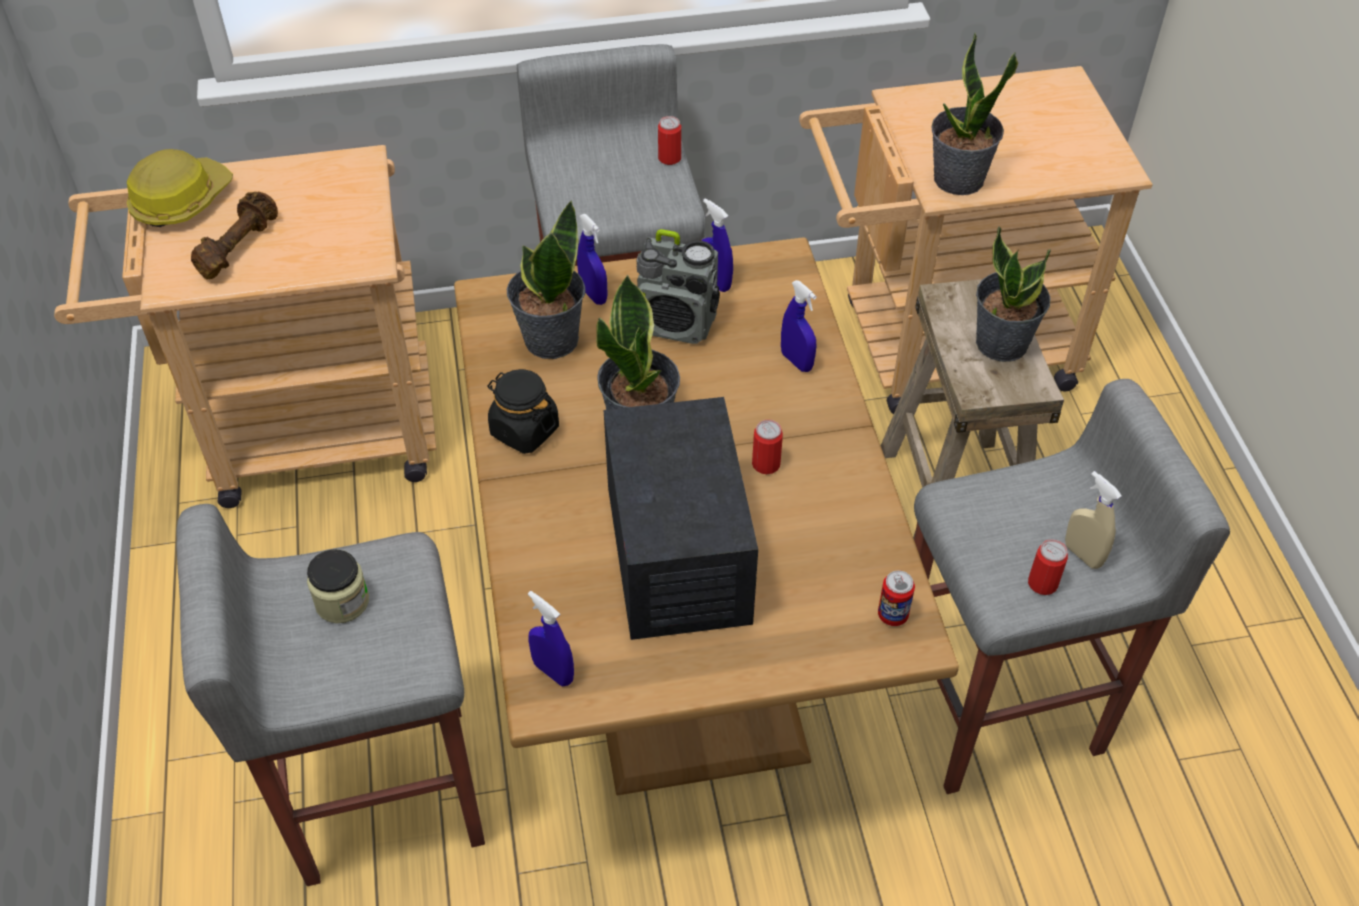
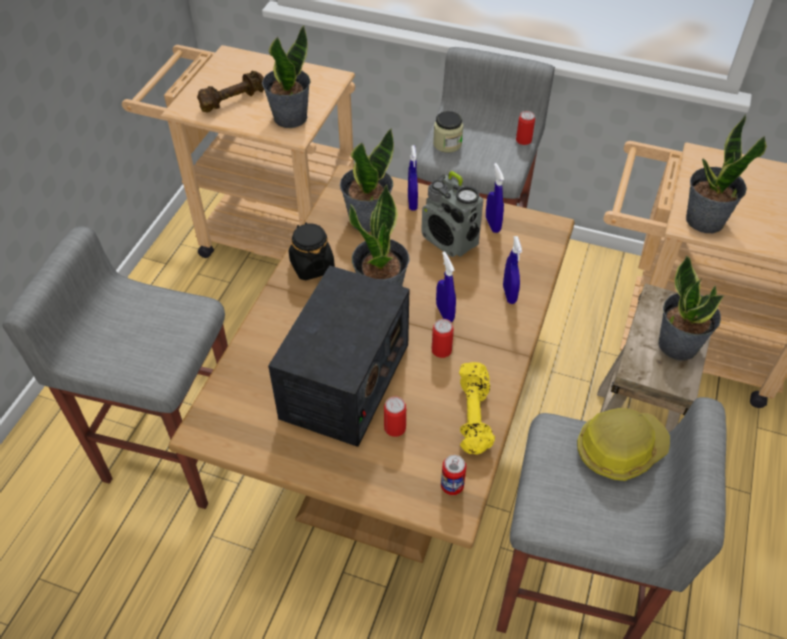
camera: 30 degrees right, 0 degrees up
(180, 200) = (223, 65): hard hat -> hard hat (620, 449)
(342, 602) = (145, 320): jar -> jar (447, 144)
(343, 241) = (290, 117): none -> potted plant
(553, 672) = (220, 416): blue spray bottle -> blue spray bottle (444, 313)
(861, 524) = (475, 416): none -> yellow dumbbell
(1042, 583) = (577, 517): can -> can (395, 428)
(1082, 555) = (620, 512): beige spray bottle -> none

